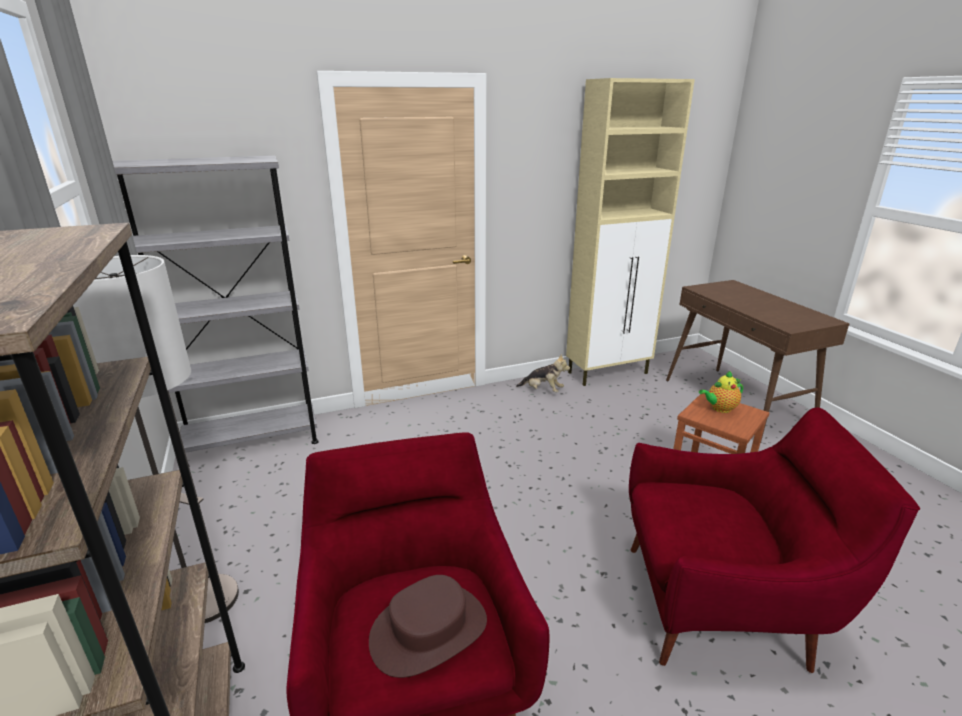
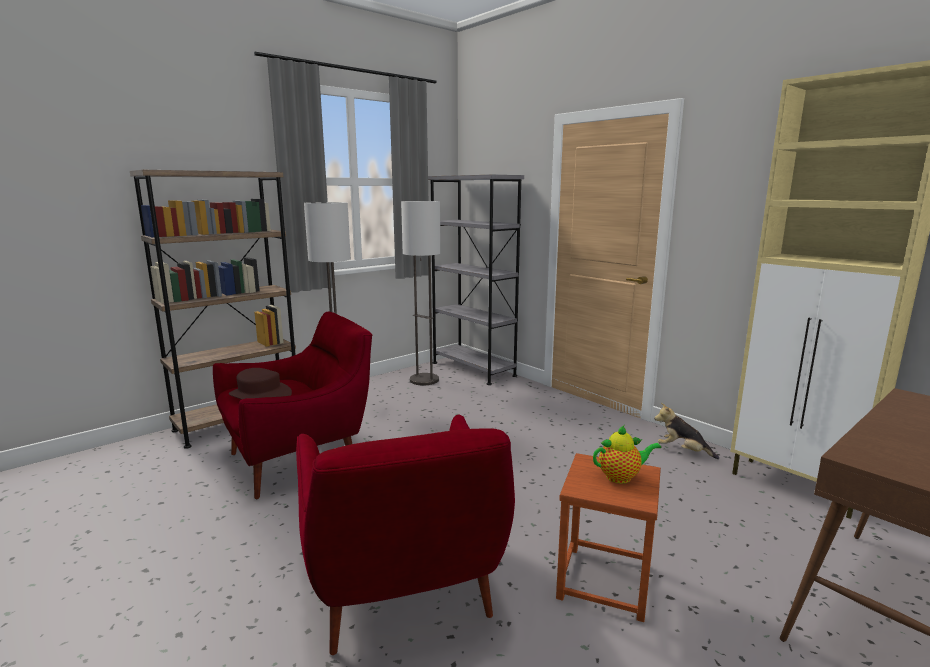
camera: 70 degrees right, 10 degrees down
(241, 491) = (424, 380): none -> floor lamp
(543, 390) = (682, 451): plush toy -> plush toy turned 120 degrees clockwise
(719, 408) = (621, 477): teapot -> teapot turned 120 degrees clockwise

